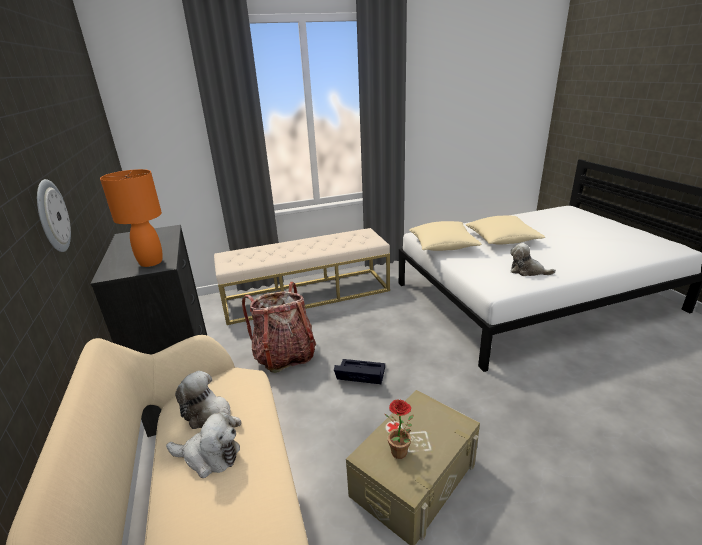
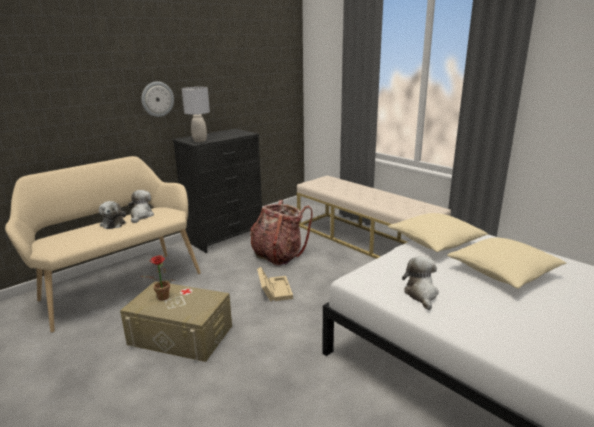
camera: 65 degrees right, 5 degrees down
(151, 262) = (200, 140): orange table lamp -> grey table lamp
(359, 376) = (274, 290): black storage box -> beige storage box

